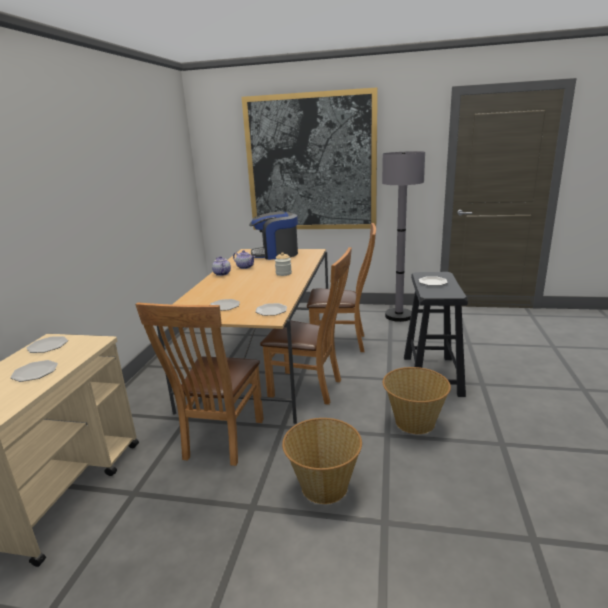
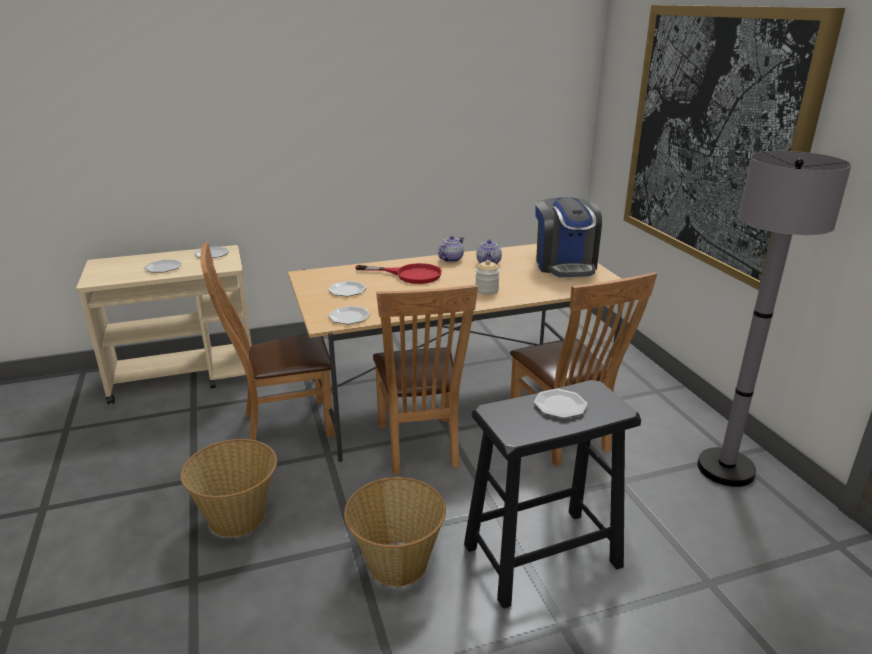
camera: 60 degrees right, 5 degrees up
(228, 286) = (410, 275): none -> red frying pan
(276, 254) = (565, 265): coffee machine -> coffee machine turned 150 degrees counterclockwise

